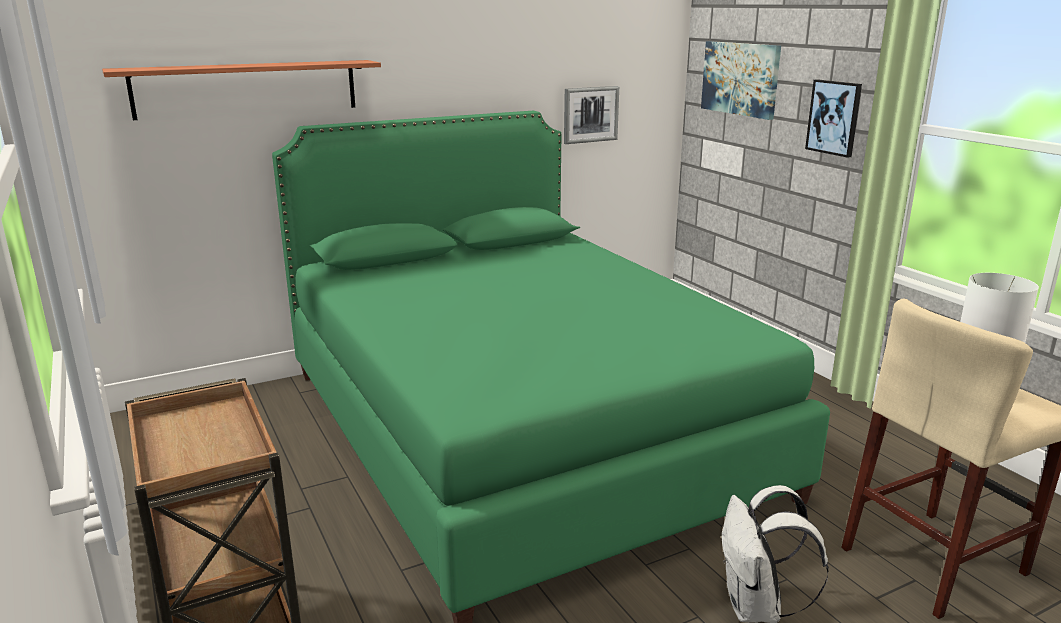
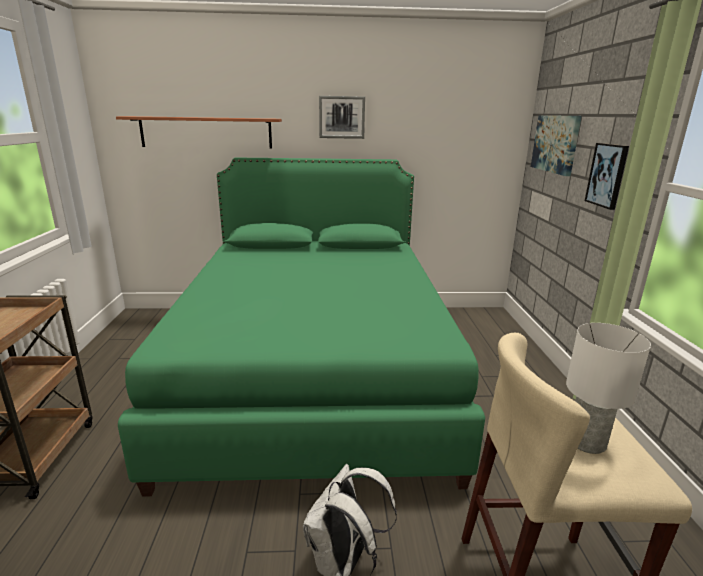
camera: 25 degrees right, 0 degrees up
(590, 114) = (443, 165): picture -> picture (341, 117)

